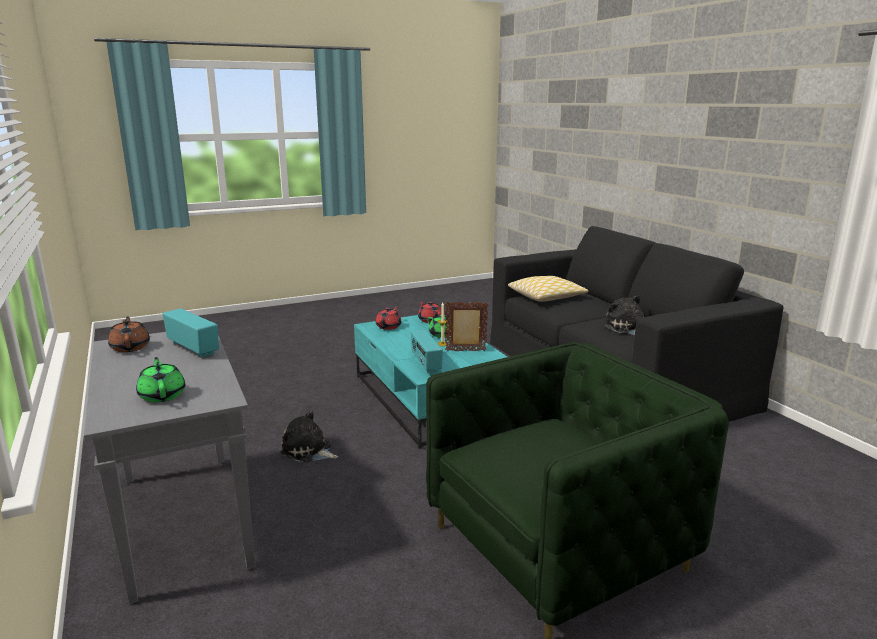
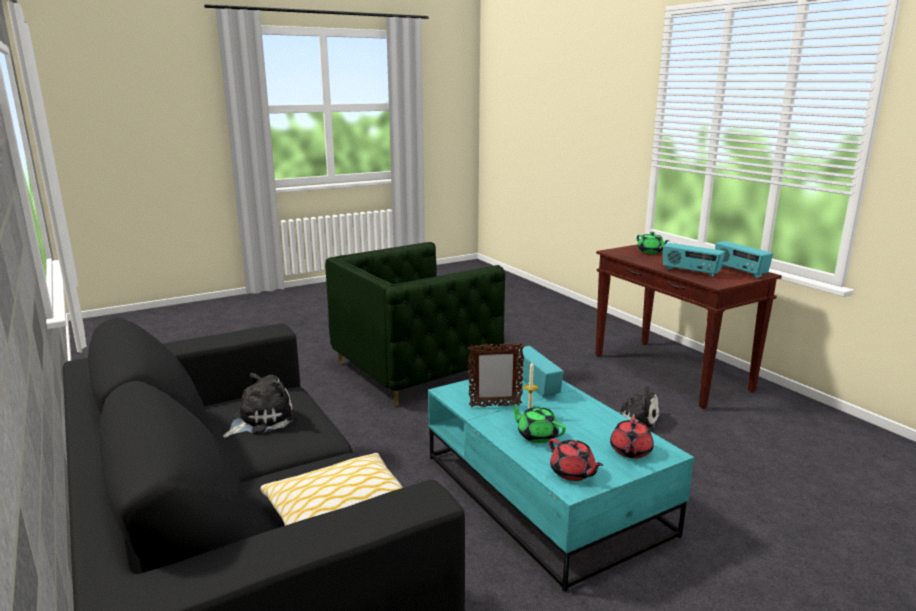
camera: 175 degrees right, 0 degrees up
(130, 347) = (739, 271): brown teapot -> radio
(183, 519) = (672, 373): grey console table -> brown console table
(628, 328) = (261, 420): plush toy -> plush toy turned 105 degrees counterclockwise

